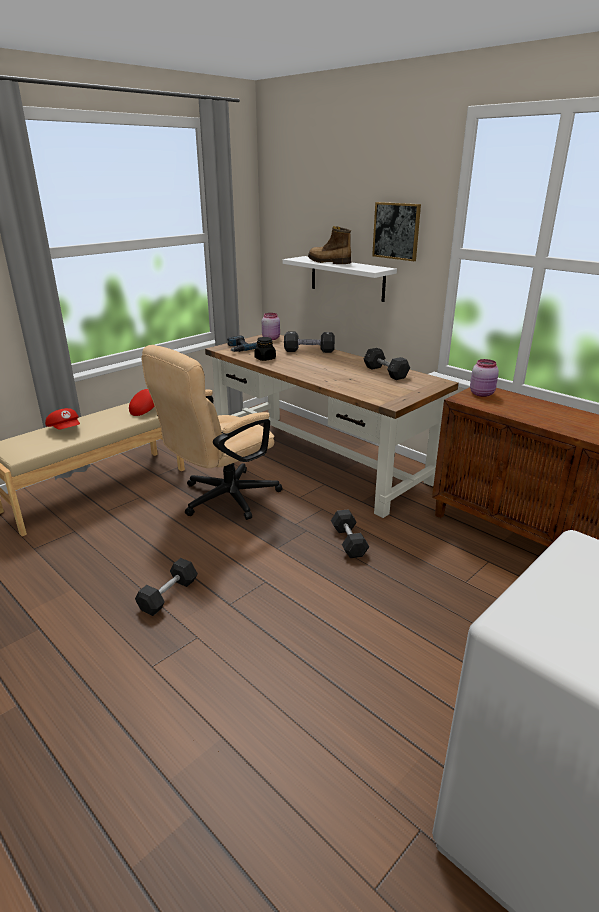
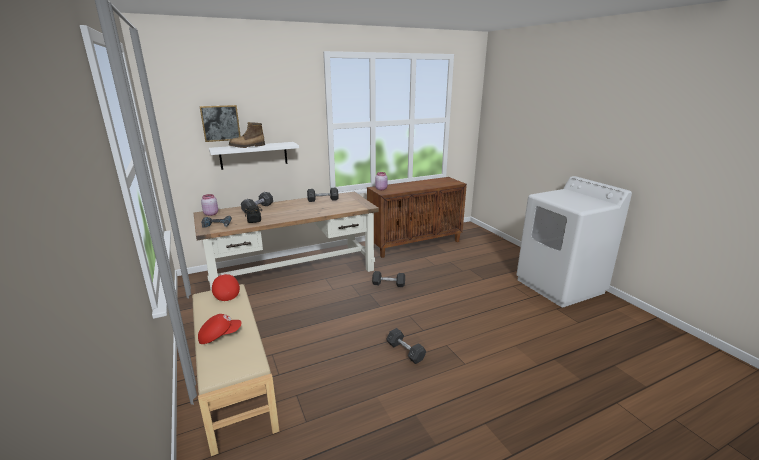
camera: 70 degrees left, 5 degrees down
(221, 499) = (310, 317): beige office chair -> none
(396, 231) = (289, 119): picture -> picture (220, 123)

